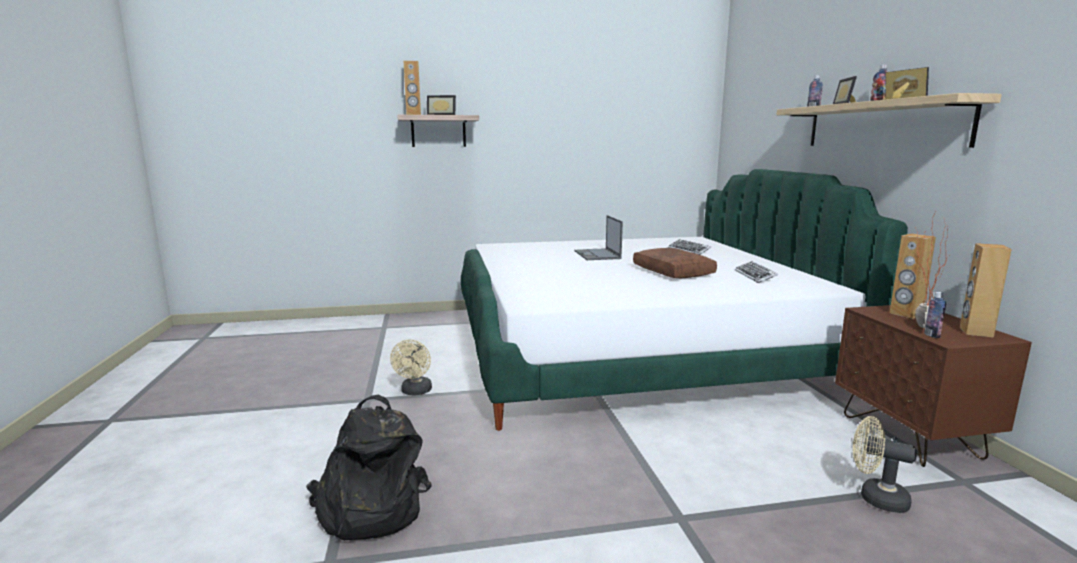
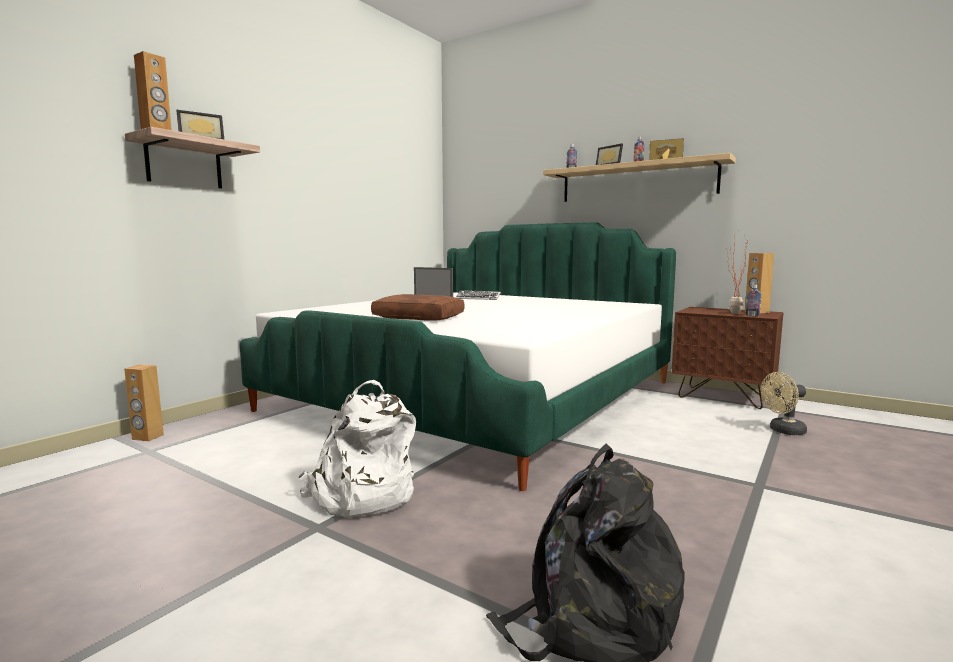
camera: 45 degrees left, 5 degrees down
(415, 392) = (361, 495): beige fan -> white backpack
(674, 272) = (526, 308): brown pillow -> brown pillow (420, 318)
(755, 276) = (579, 304): keyboard -> none
(905, 314) = (707, 310): brown speaker -> brown speaker (147, 437)

